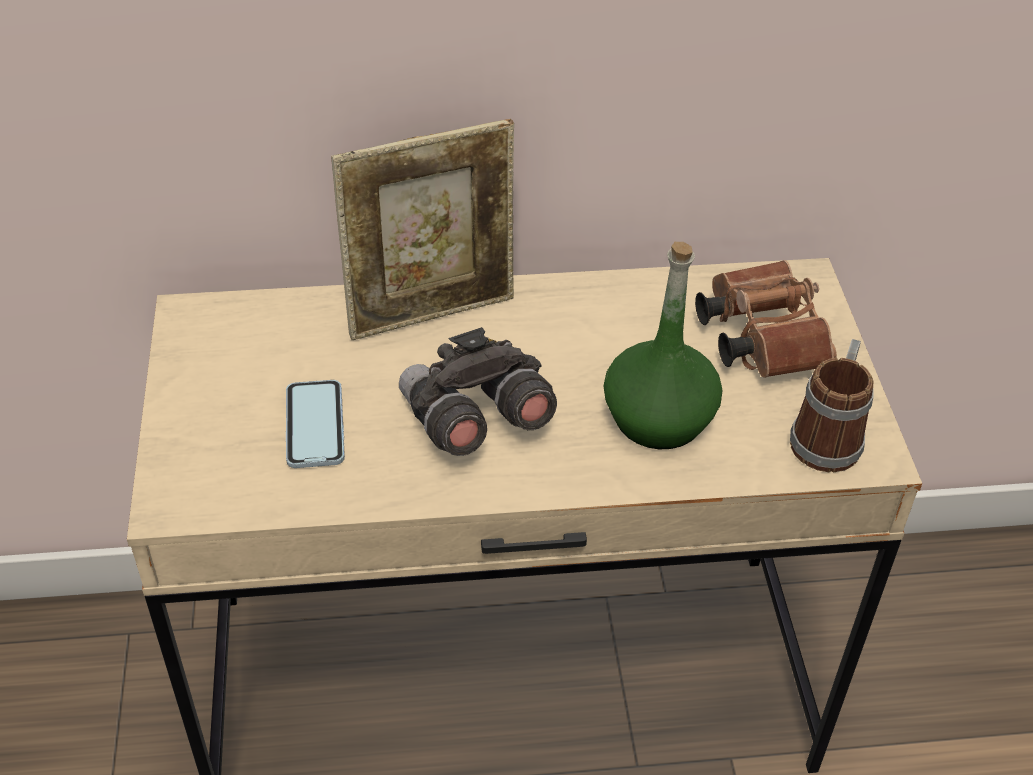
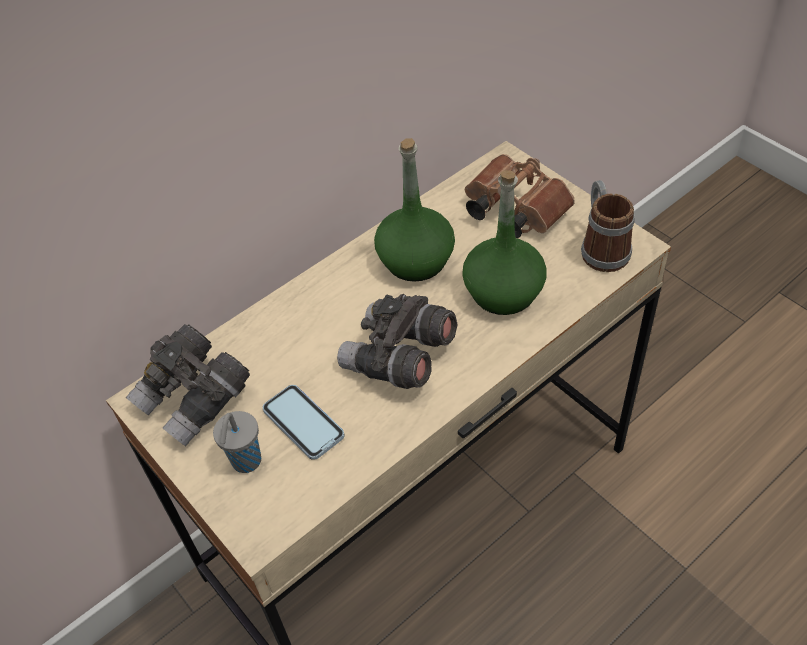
camera: 30 degrees left, 5 degrees up
(224, 429) = (245, 462): none -> grey cup
(236, 342) = (195, 399): none -> grey binoculars
(432, 312) = (307, 304): picture frame -> none
(591, 331) = (415, 260): none -> green bottle

